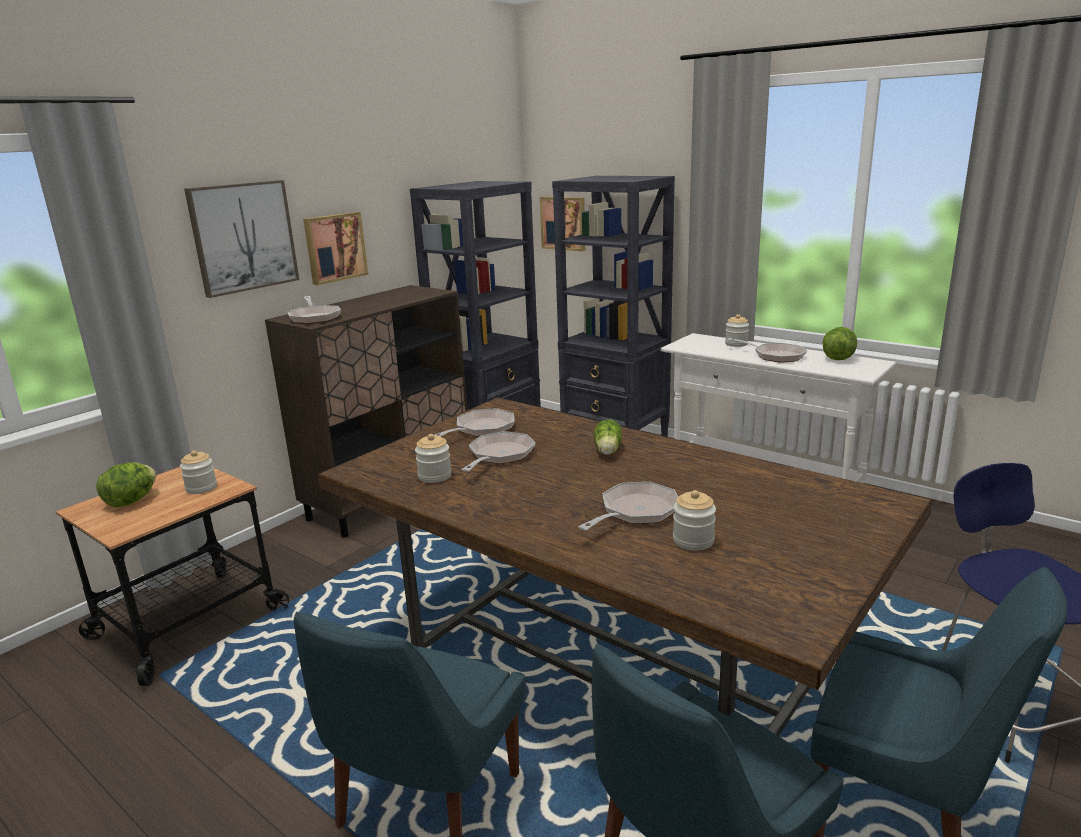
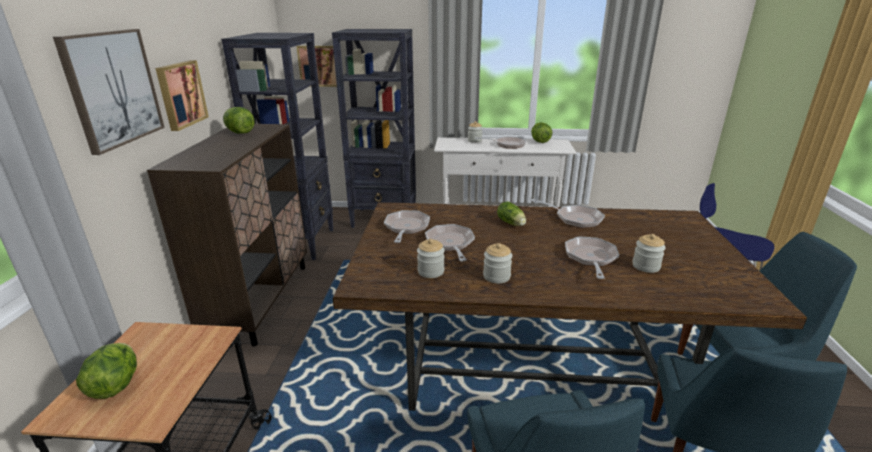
camera: 35 degrees left, 5 degrees up
(201, 488) = (183, 346): jar -> jar (496, 276)
(314, 317) = (201, 161): frying pan -> frying pan (575, 219)
(396, 295) = (240, 132): none -> lettuce

